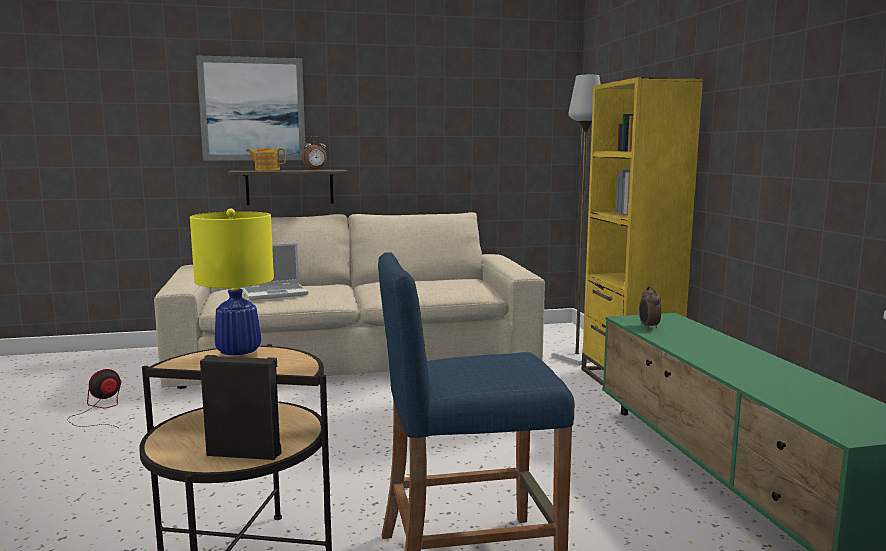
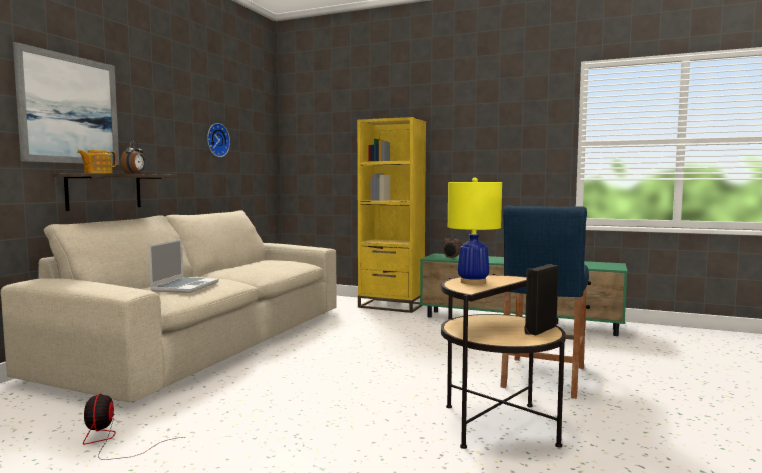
camera: 55 degrees left, 5 degrees down
(454, 124) = (216, 140): none -> wall clock
(575, 358) = (338, 304): grey floor lamp -> none

